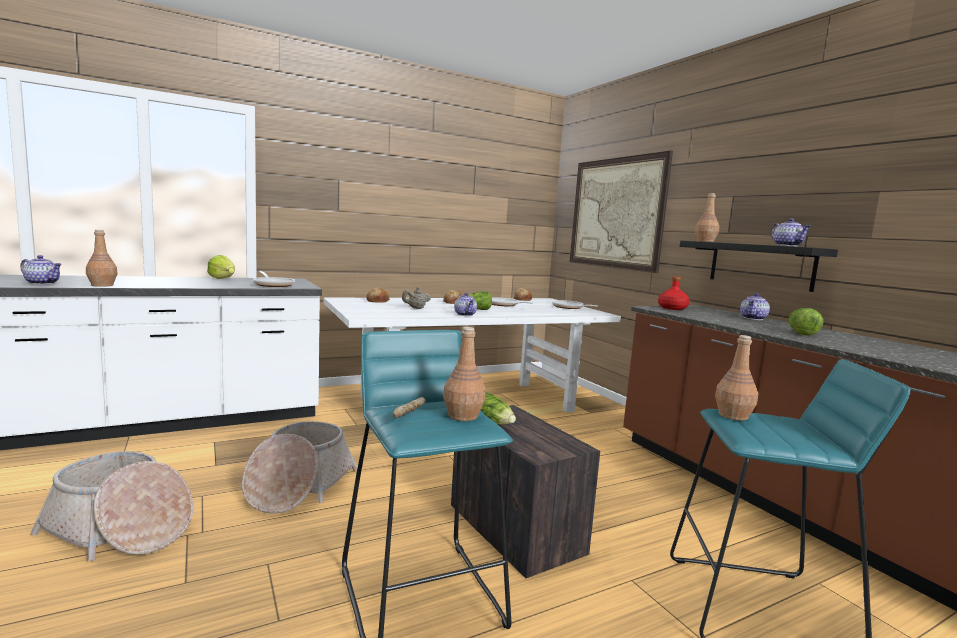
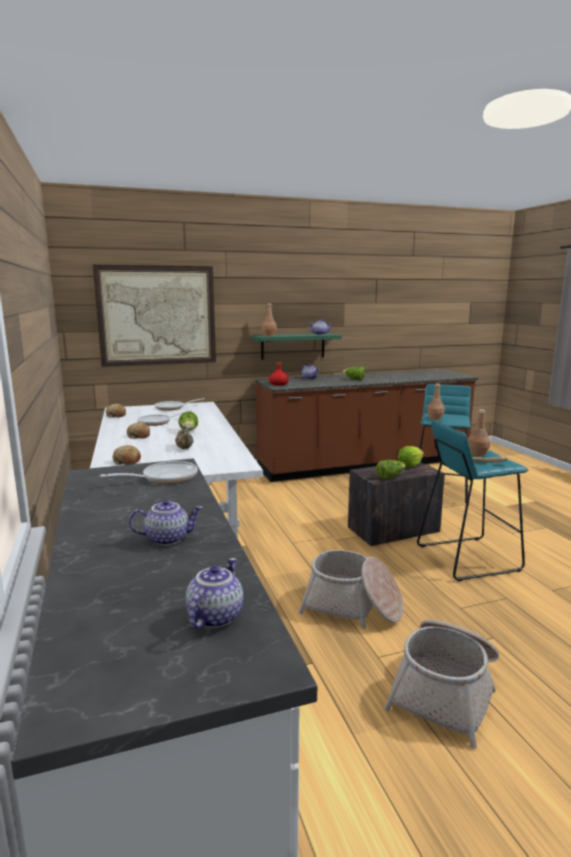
camera: 80 degrees left, 5 degrees up
(102, 285) = (221, 564): brown bottle -> none
(222, 279) = (91, 509): lettuce -> lettuce (410, 465)
(465, 315) = (221, 435): teapot -> teapot (168, 538)
(760, 265) = (293, 346): black shelf -> green shelf

